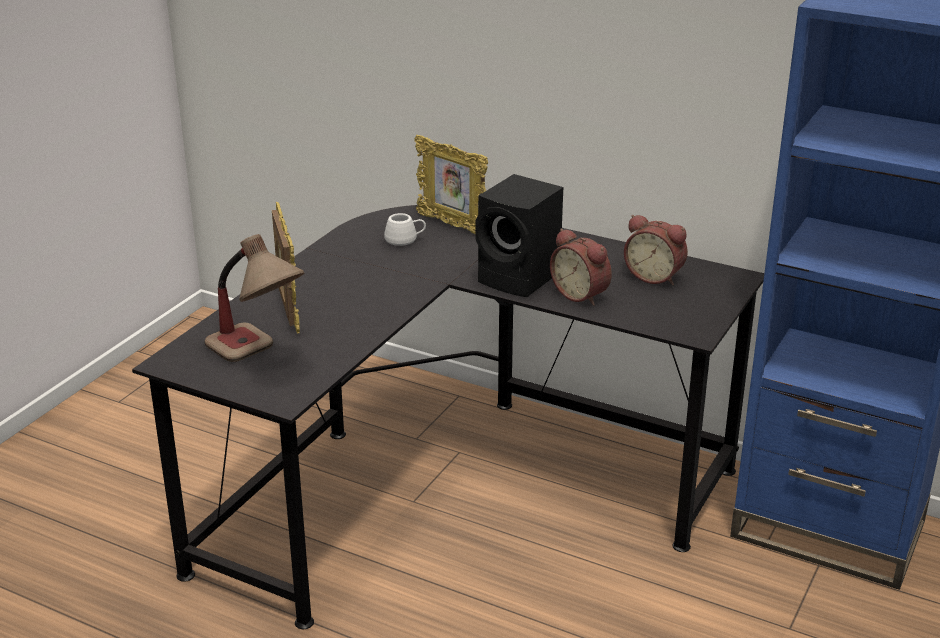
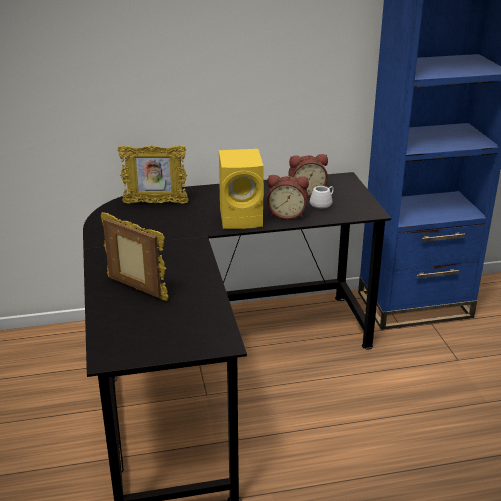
camera: 40 degrees left, 0 degrees up
(259, 357) = (164, 326): table lamp -> none
(405, 239) = (140, 221): white mug -> white mug (323, 203)
(521, 279) = (243, 218): black speaker -> yellow speaker

